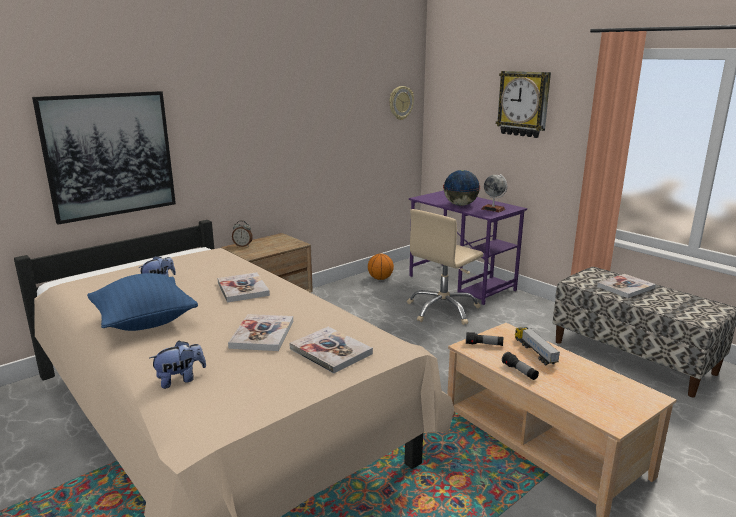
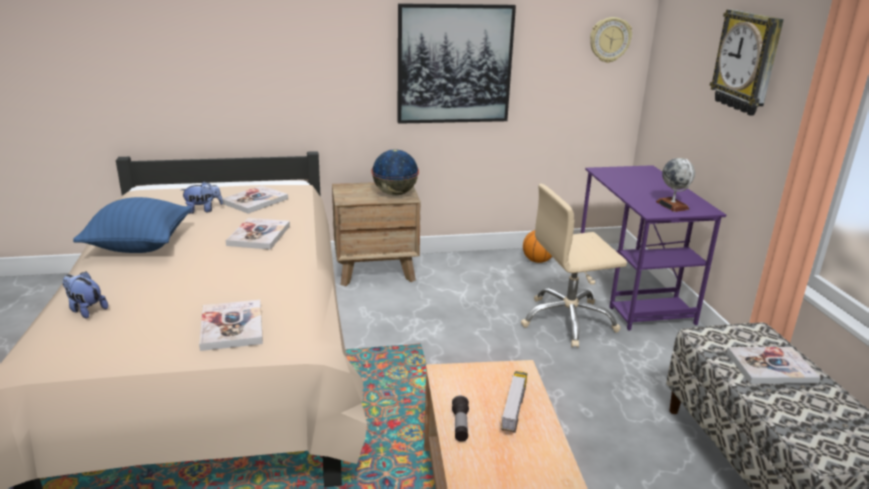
camera: 30 degrees right, 5 degrees up
(109, 155) = (215, 70): picture -> picture (454, 64)
(180, 379) = (86, 310): plush toy -> plush toy turned 150 degrees counterclockwise
(243, 246) = (353, 187): alarm clock -> none
(262, 334) = (204, 288): book -> book (255, 201)
(460, 205) = (636, 190): globe -> globe (395, 193)
(484, 344) = (466, 377): flashlight -> none

